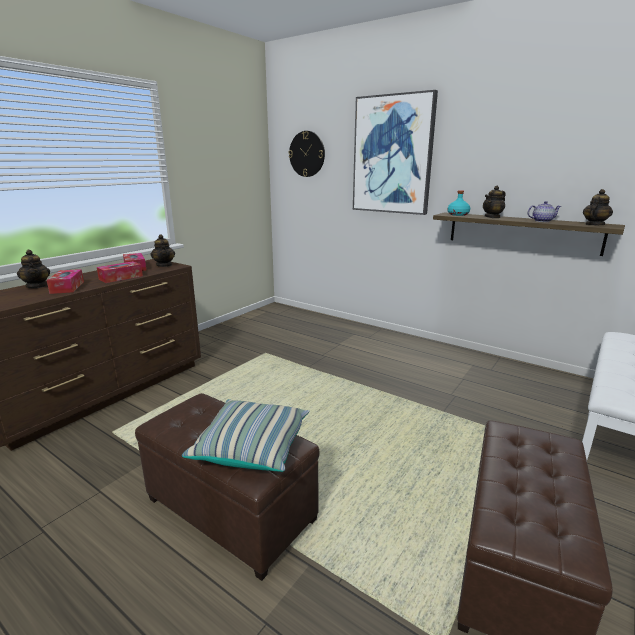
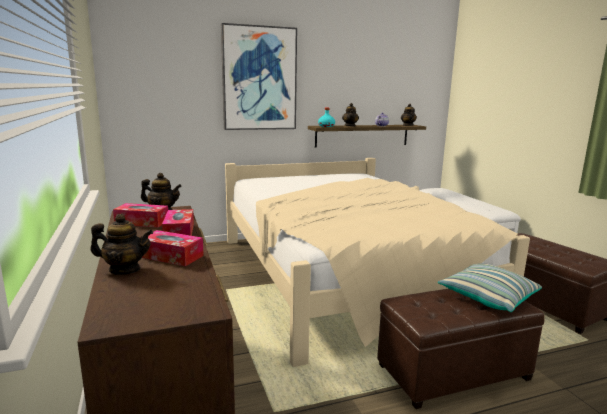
camera: 55 degrees left, 5 degrees down
(307, 154) = (157, 74): wall clock -> none
(366, 388) = (345, 275): none -> beige bed

